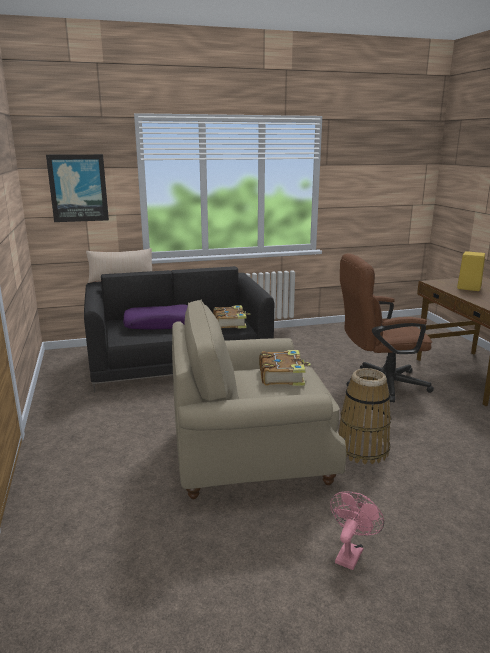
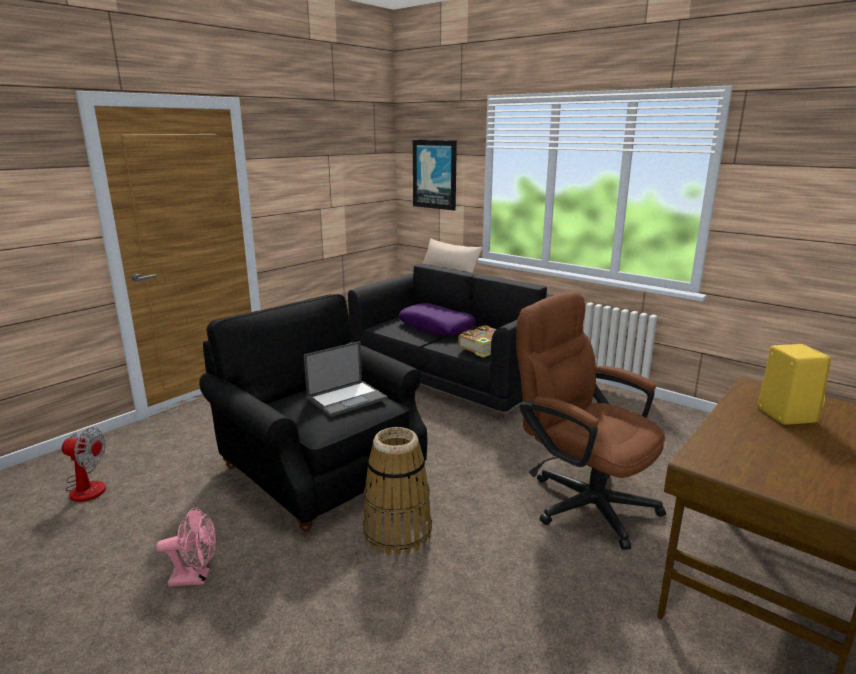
camera: 55 degrees right, 0 degrees up
(114, 606) = (87, 486): none -> fan
(250, 456) = (320, 470): beige armchair -> black armchair
(282, 375) = (347, 398): book -> laptop

